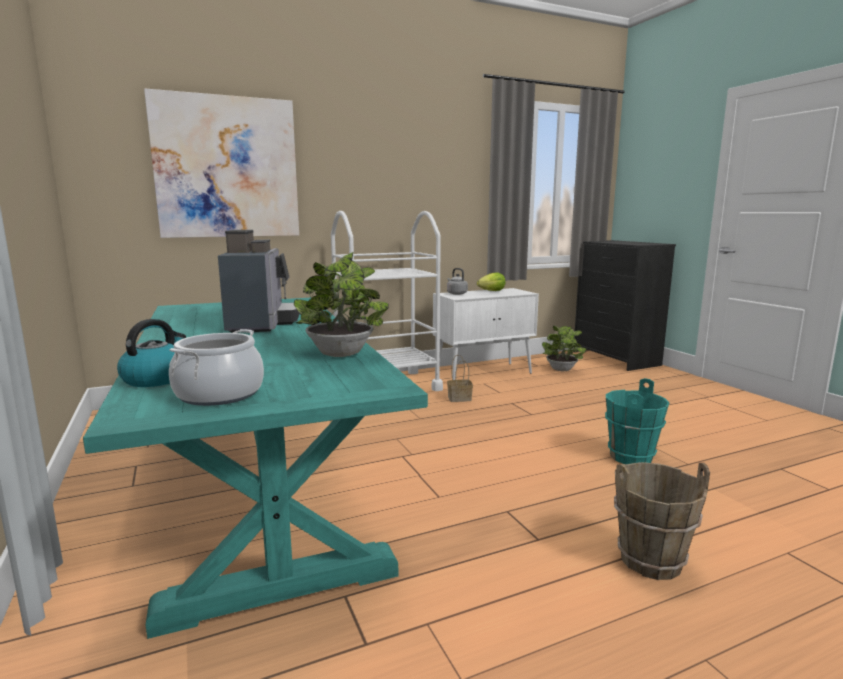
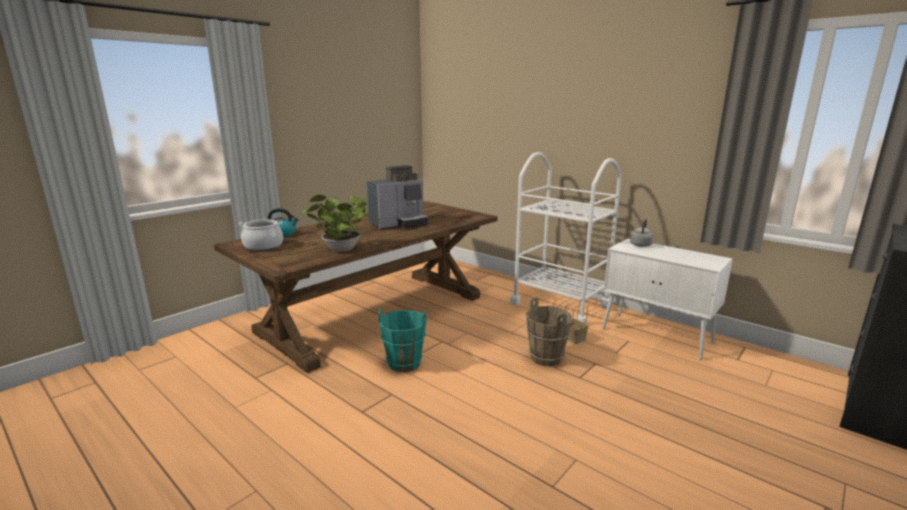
camera: 65 degrees right, 5 degrees up
(227, 168) = (494, 114): picture -> none
(259, 485) = (375, 313): turquoise dining table -> brown dining table
(492, 291) = (686, 253): lettuce -> none
(562, 370) = (748, 376): potted plant -> none
(630, 457) = (534, 444): turquoise bucket -> turquoise bucket (404, 363)
(650, 560) = (355, 464): brown bucket -> brown bucket (546, 358)

